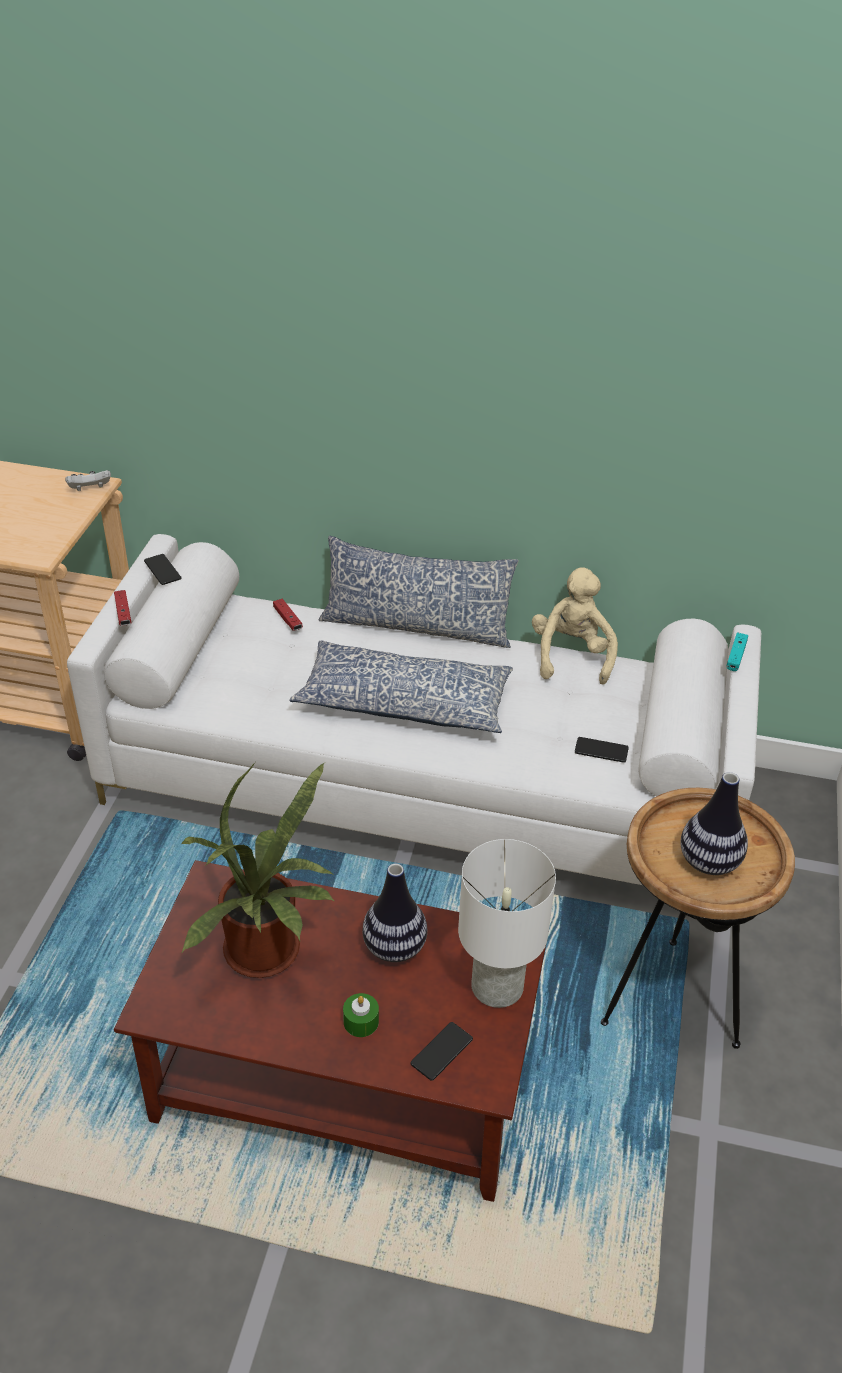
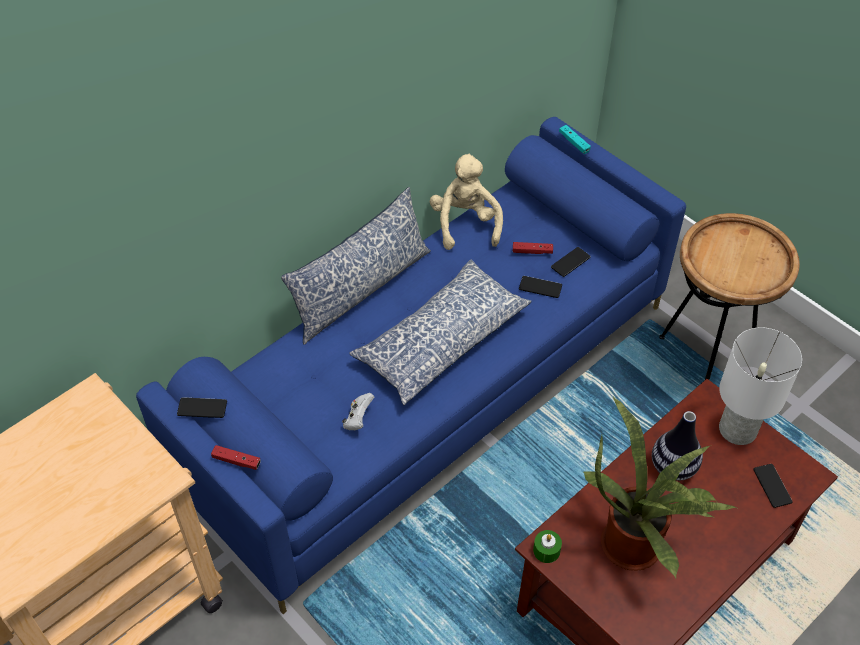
camera: 55 degrees left, 10 degrees up
(90, 490) = (94, 401): white game controller -> white game controller (358, 419)
(287, 619) = (286, 363): red game controller -> red game controller (532, 251)
(361, 1021) = (725, 517): green candle -> green candle (546, 550)
(421, 786) = (430, 391): white sofa -> blue sofa
(542, 742) = (540, 287): none -> phone
(571, 655) = (465, 223): beige plush toy -> beige plush toy turned 45 degrees clockwise
(709, 861) = (748, 263): vase -> none

